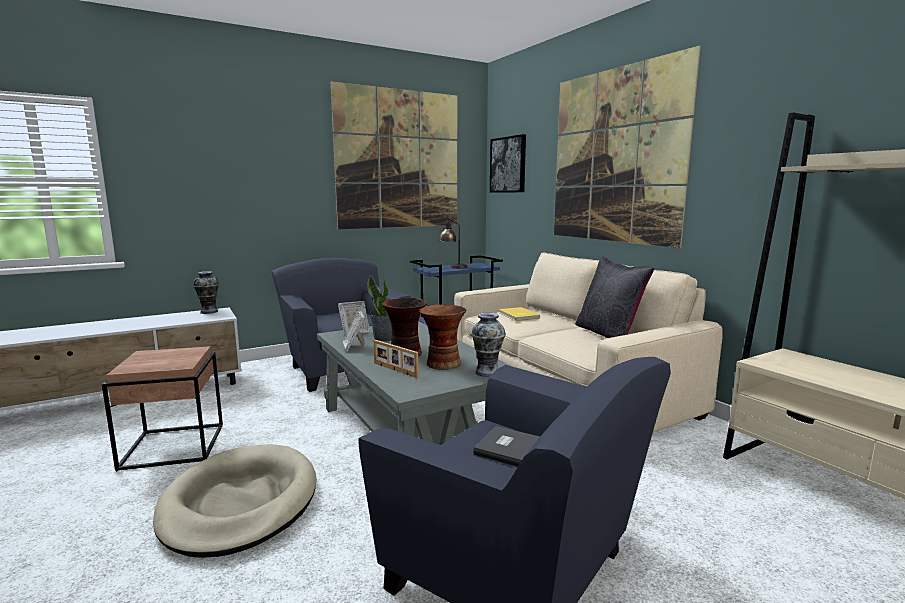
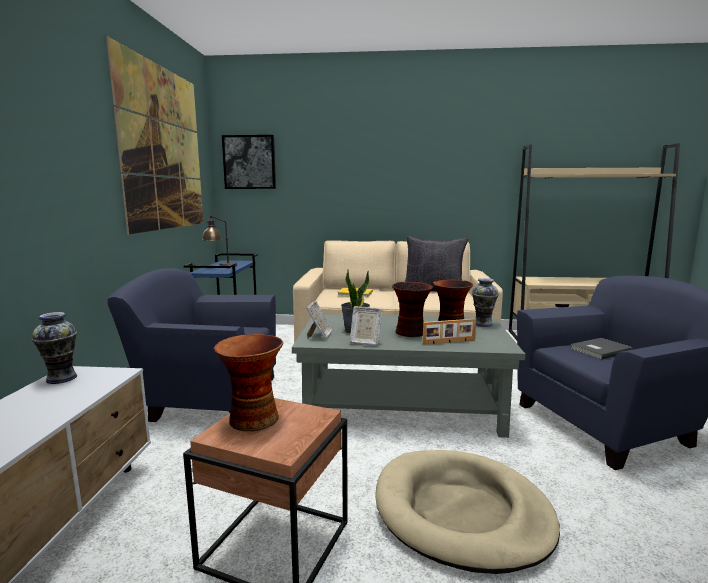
camera: 55 degrees left, 0 degrees up
(168, 354) = (252, 419): none -> vase
(614, 157) = (382, 161): picture -> none

